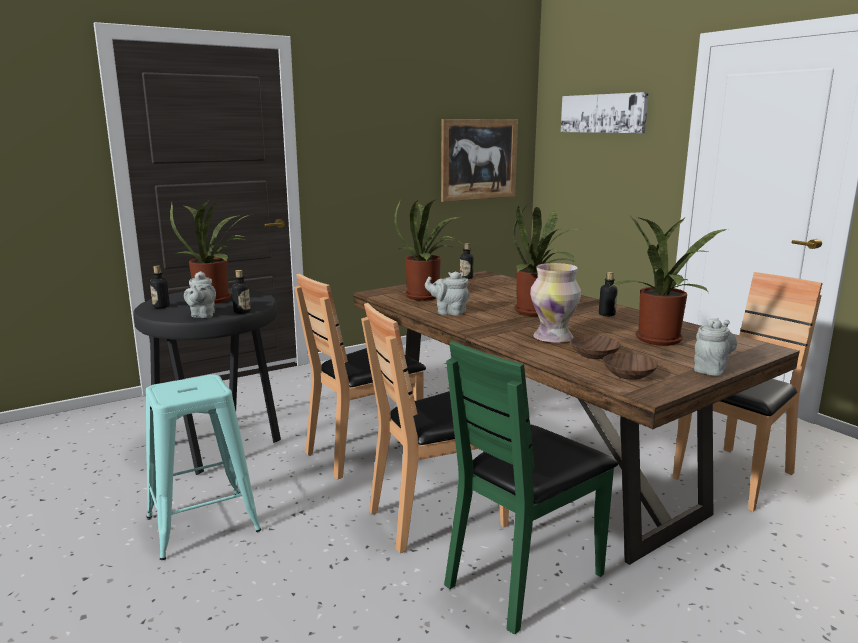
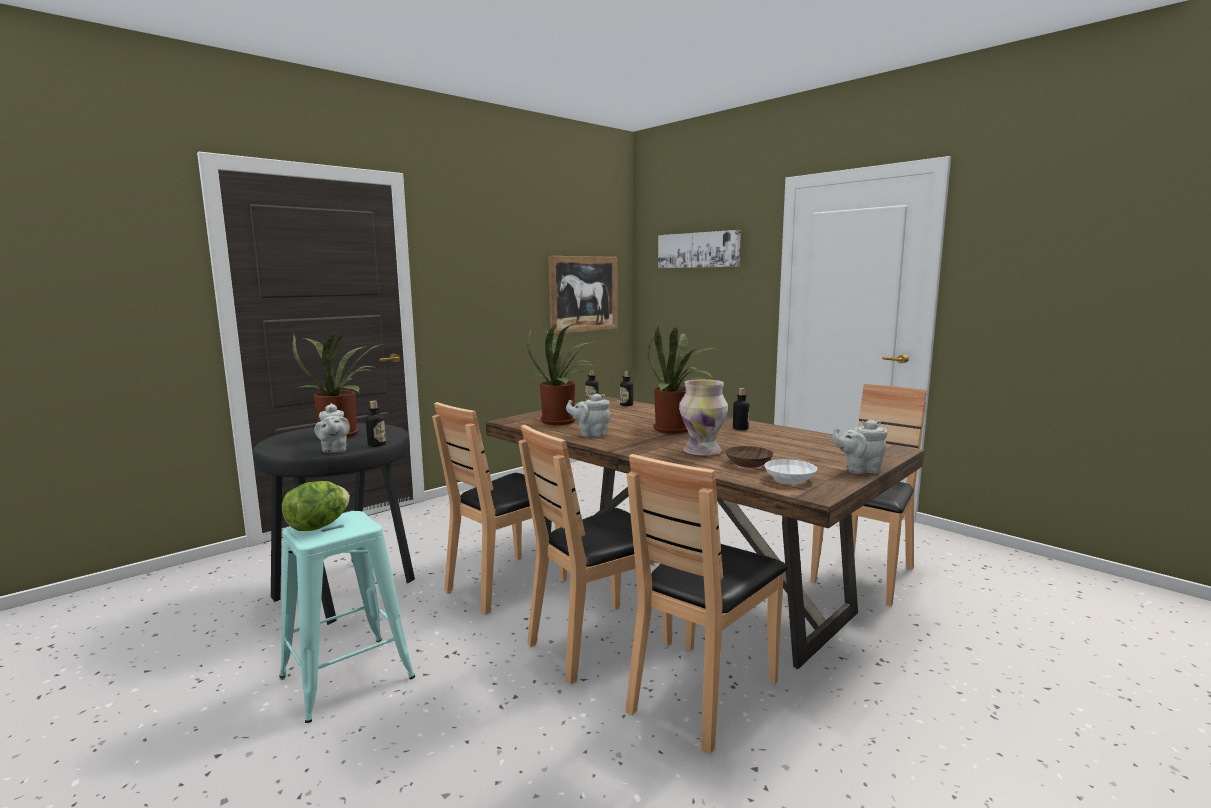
camera: 10 degrees left, 5 degrees down
(161, 306) = (284, 444): bottle -> bottle (626, 405)
(176, 387) = (318, 526): none -> lettuce
(524, 577) = (702, 694): green chair -> brown chair
(629, 375) = (790, 479): brown bowl -> white bowl
(661, 341) = (802, 449): potted plant -> none
(711, 369) = (859, 470): grey teapot -> grey teapot turned 120 degrees counterclockwise

